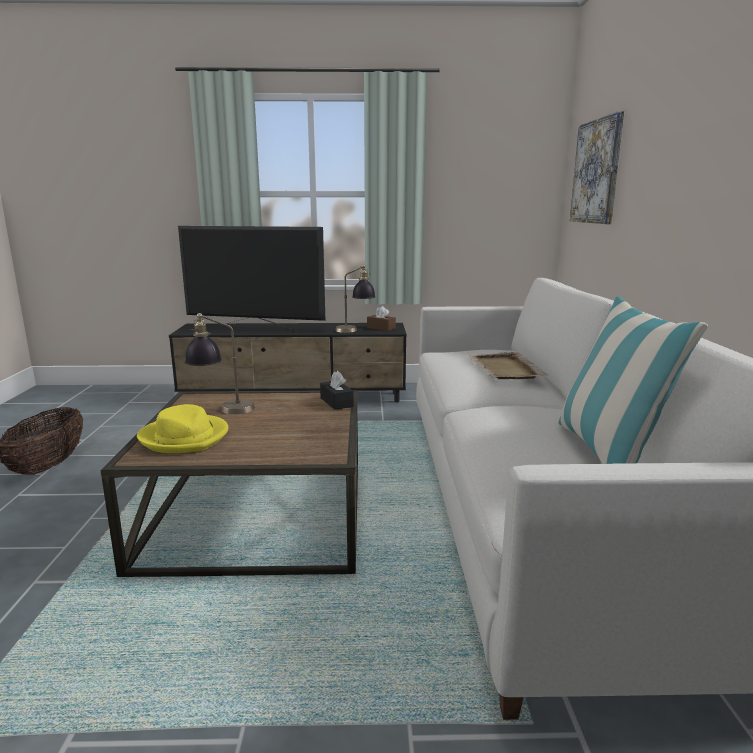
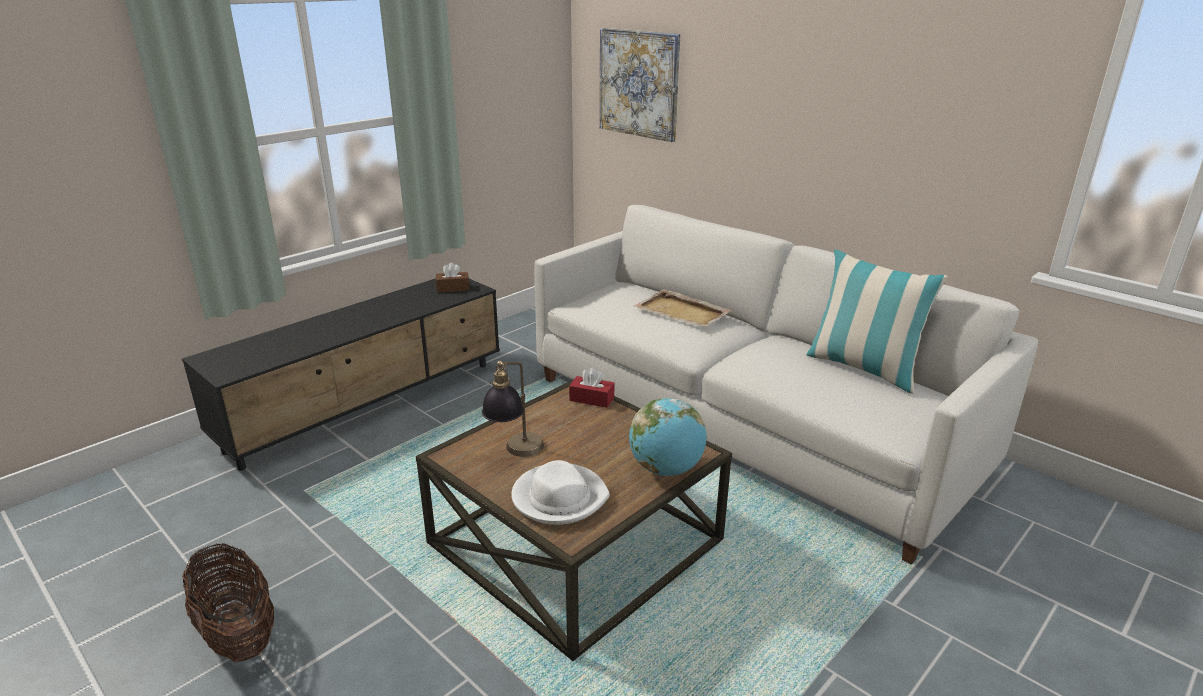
camera: 45 degrees left, 10 degrees up
(185, 437) = (559, 497): yellow hat -> white hat
(255, 328) = (309, 336): television -> none
(281, 454) = (666, 469): none -> globe
(336, 402) = (591, 399): black tissue box -> red tissue box
(355, 331) = (435, 301): table lamp -> none

